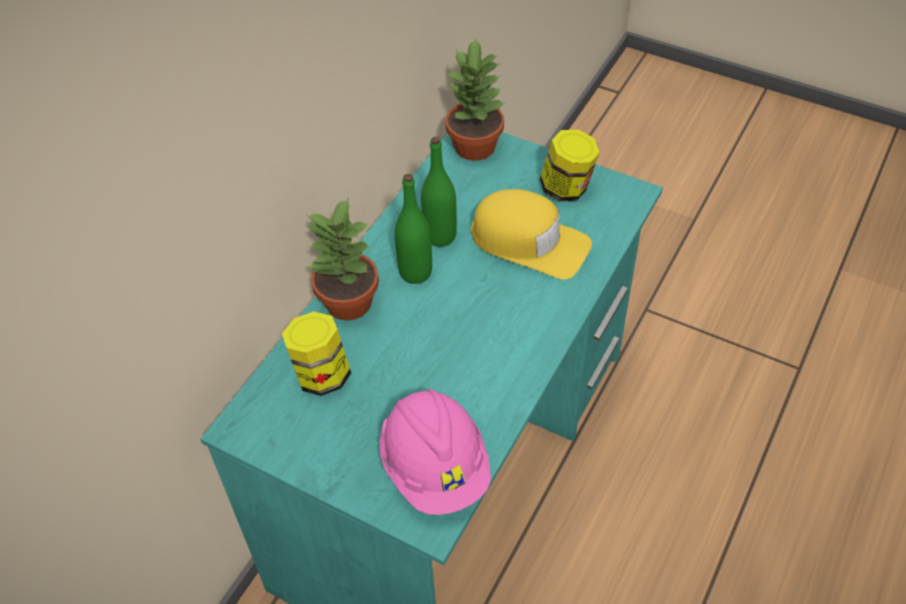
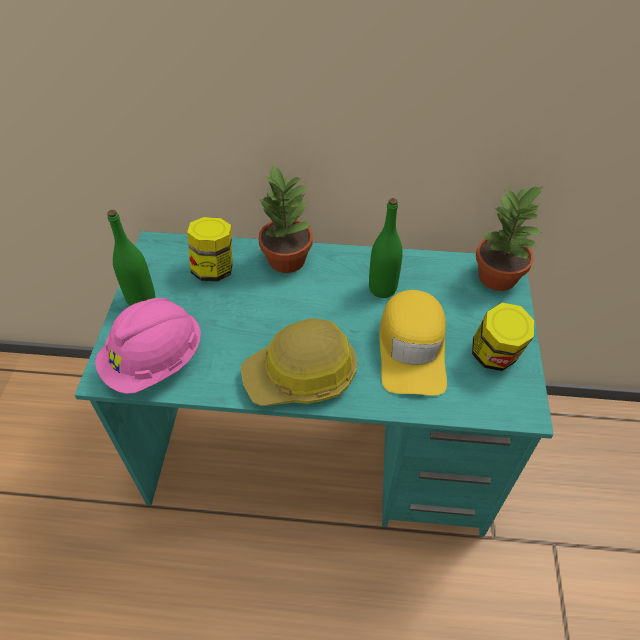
camera: 65 degrees right, 0 degrees up
(415, 272) = (336, 286): green bottle -> green bottle (141, 300)
(519, 338) = (302, 375): none -> hard hat

